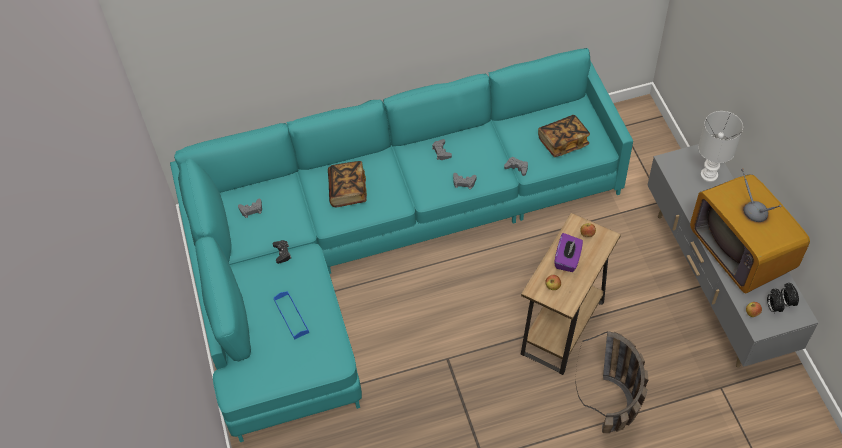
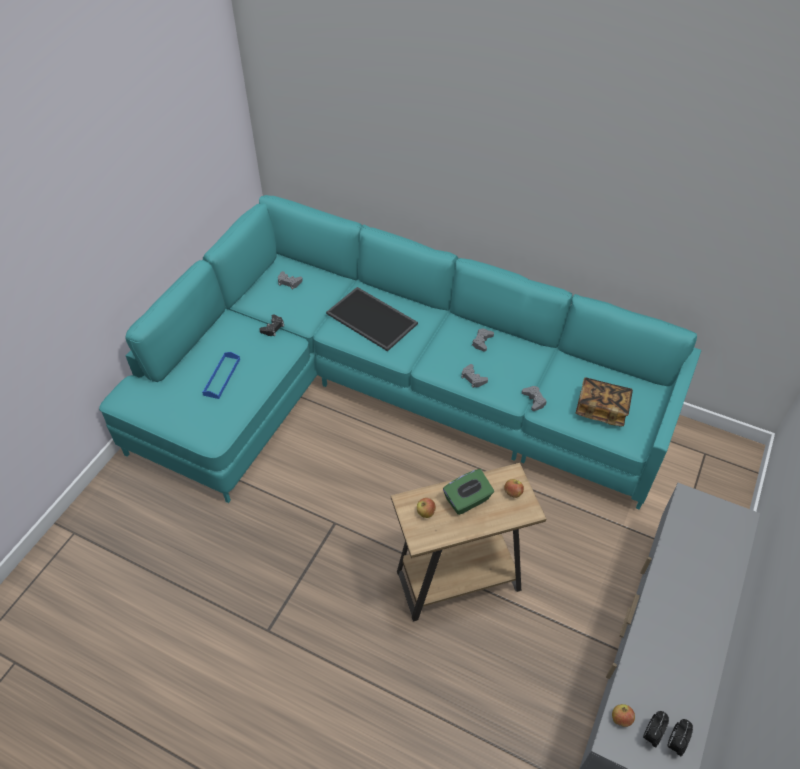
camera: 40 degrees right, 5 degrees down
(348, 191) = (373, 318): book -> tray
(567, 259) = (467, 500): purple tissue box -> green tissue box
(612, 417) = (415, 701): basket -> none
(709, 176) = (720, 544): white table lamp -> none
(741, 251) = (677, 646): television -> none

